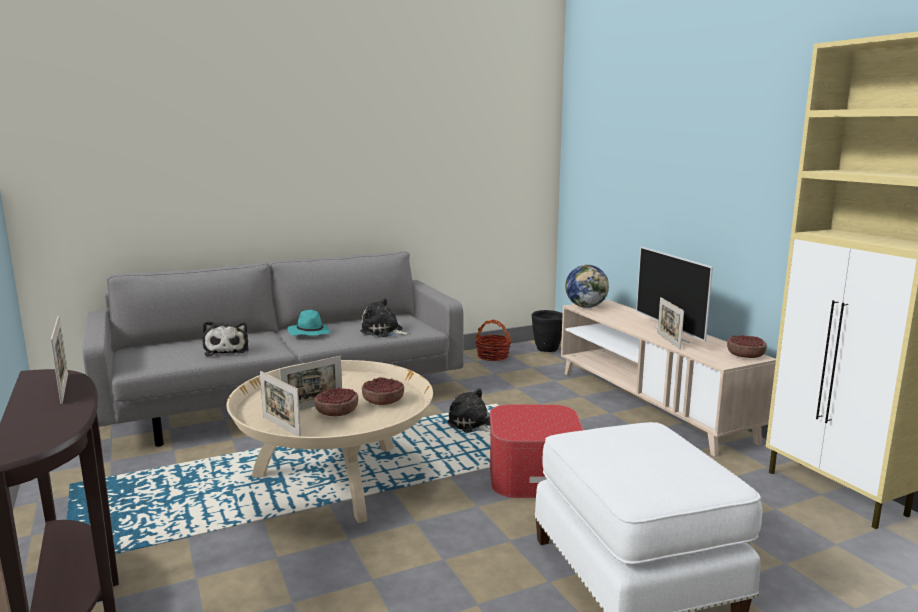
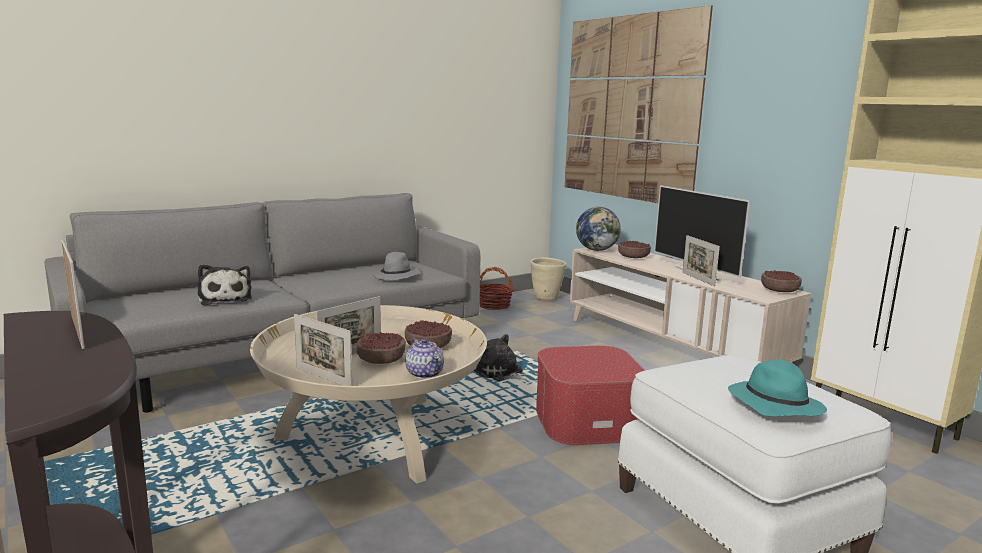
camera: 10 degrees left, 0 degrees up
(309, 333) = (313, 279): turquoise hat -> turquoise hat (773, 404)
(368, 427) = (425, 373): none -> teapot
(383, 332) = (397, 277): plush toy -> grey hat
(547, 350) = (546, 298): black planter -> beige planter
(618, 315) = (633, 257): none -> bowl
(622, 168) = (630, 108): none -> picture

